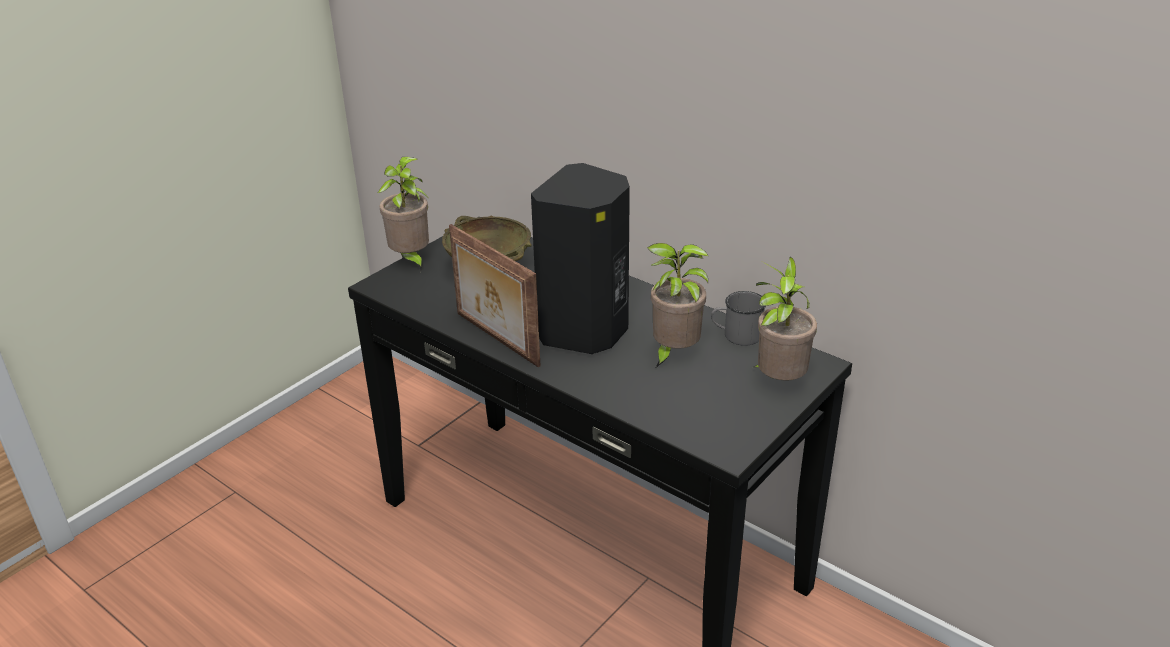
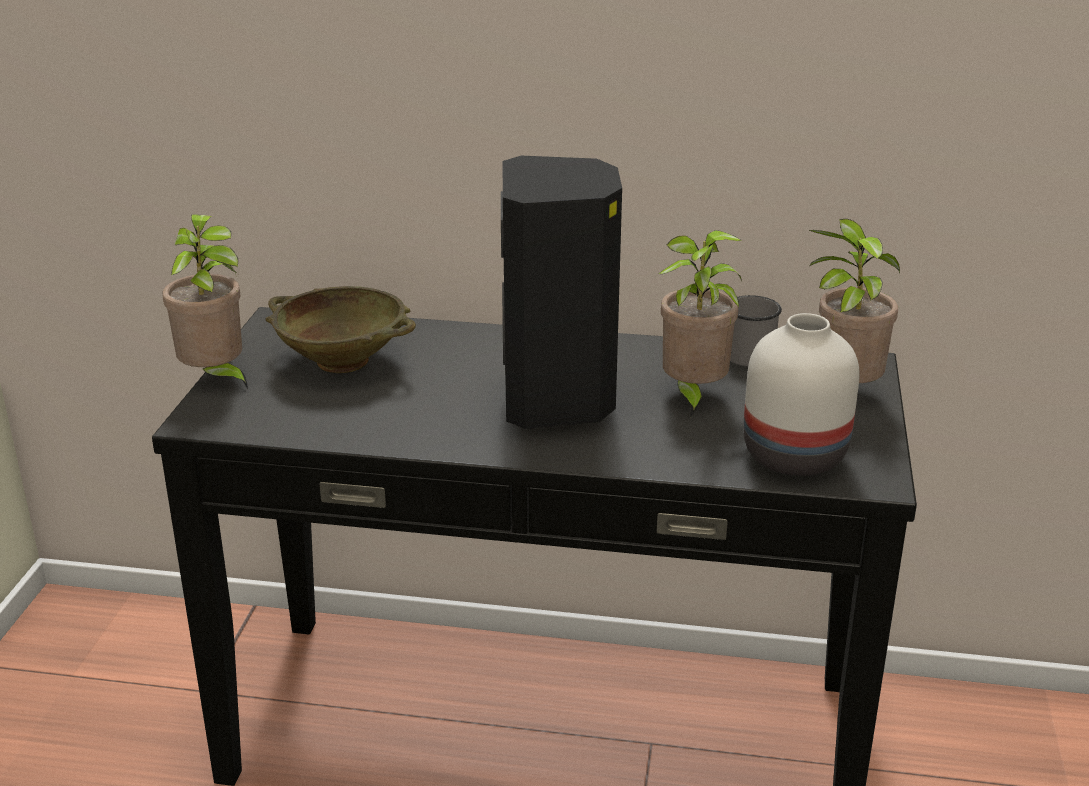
camera: 30 degrees left, 5 degrees down
(495, 340) = (448, 442): picture frame -> none
(695, 418) = (797, 456): none -> white vase

